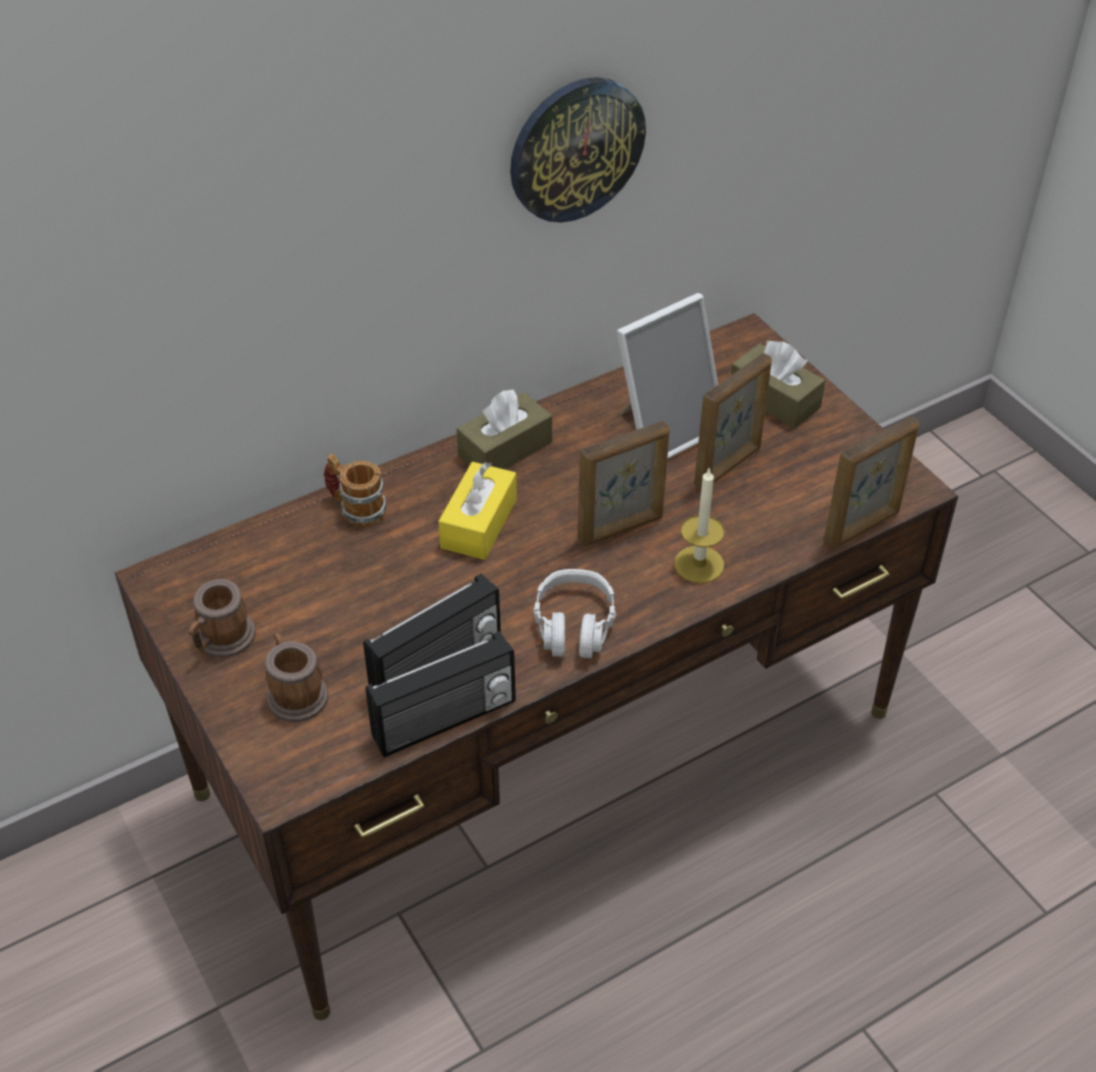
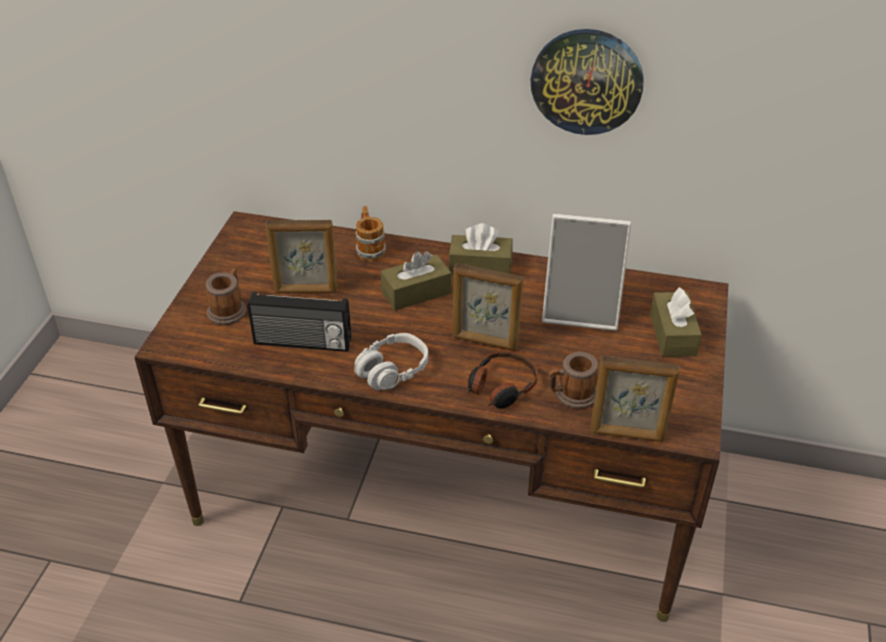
camera: 45 degrees right, 5 degrees down
(221, 640) = (232, 267): mug -> mug (572, 395)
(445, 721) = (271, 368): radio -> none
(479, 523) = (416, 292): yellow tissue box -> brown tissue box
(699, 564) = (501, 387): candle -> headphones
(728, 466) = (592, 351): picture frame -> picture frame (306, 291)

